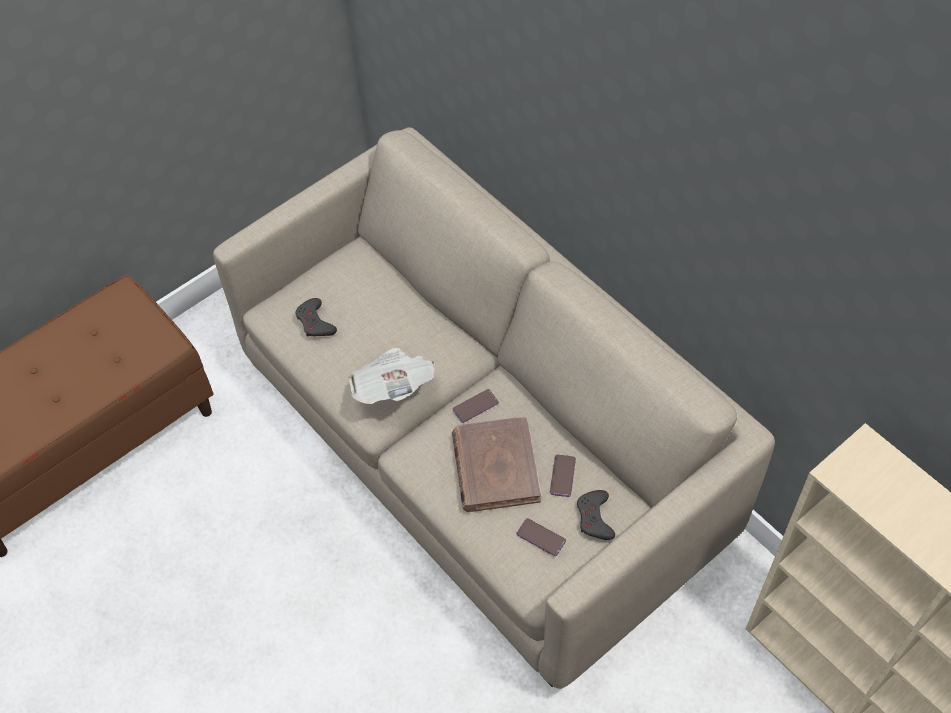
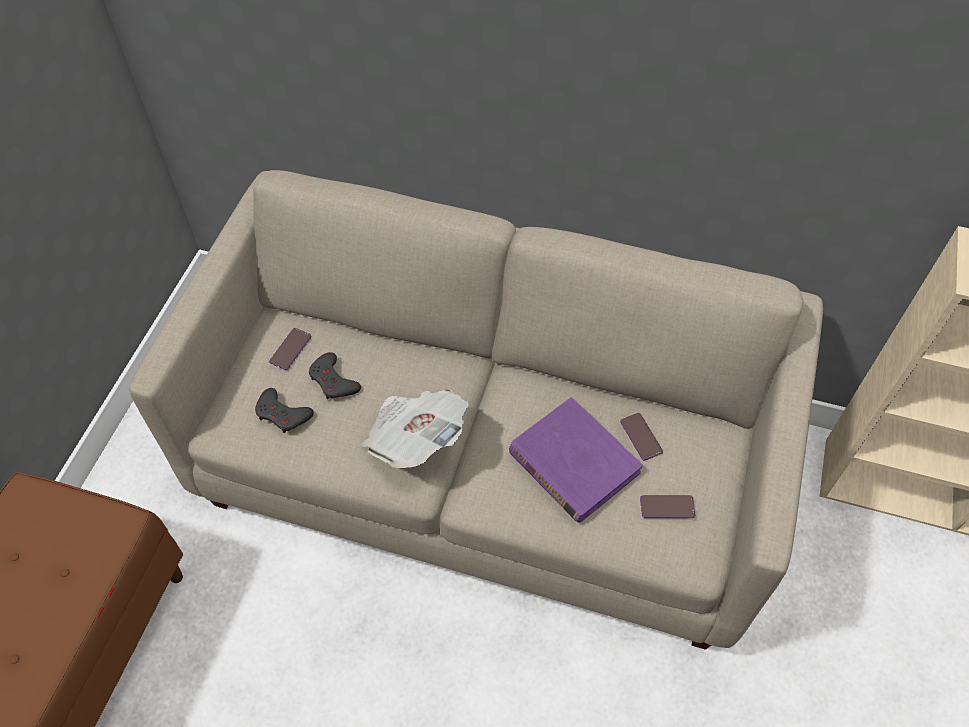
camera: 35 degrees left, 0 degrees up
(475, 406) = (509, 414): phone -> phone (290, 349)
(495, 467) = (573, 463): brown book -> purple book
(595, 518) = (699, 460): grey game controller -> grey game controller (333, 381)

